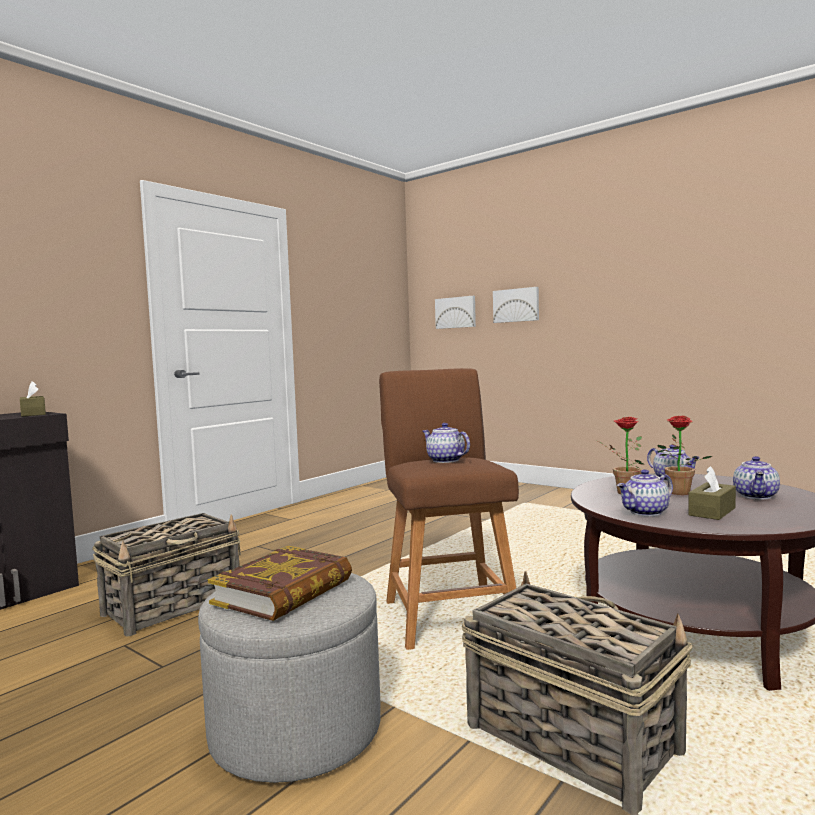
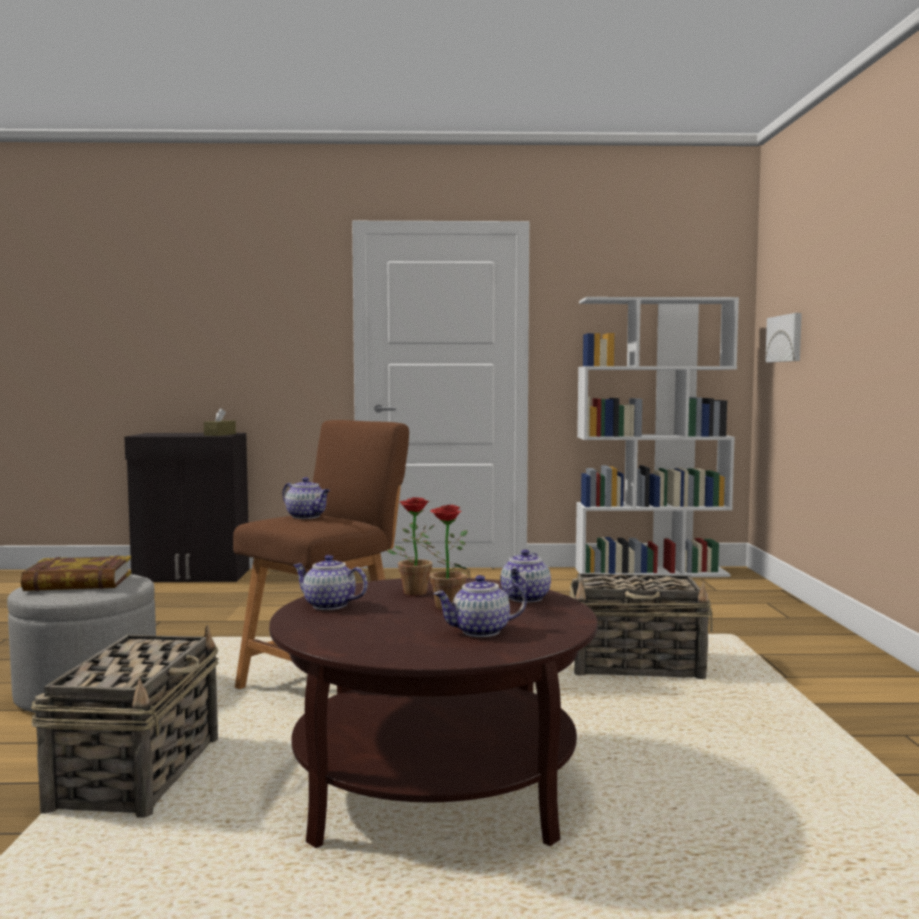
camera: 50 degrees right, 0 degrees up
(174, 606) = (234, 610): basket -> basket (637, 666)
(382, 484) = (651, 572): none -> white bookcase
(444, 460) = (307, 516): teapot -> teapot turned 120 degrees clockwise
(516, 305) = (834, 328): picture -> none
(712, 511) = (366, 623): brown tissue box -> none

